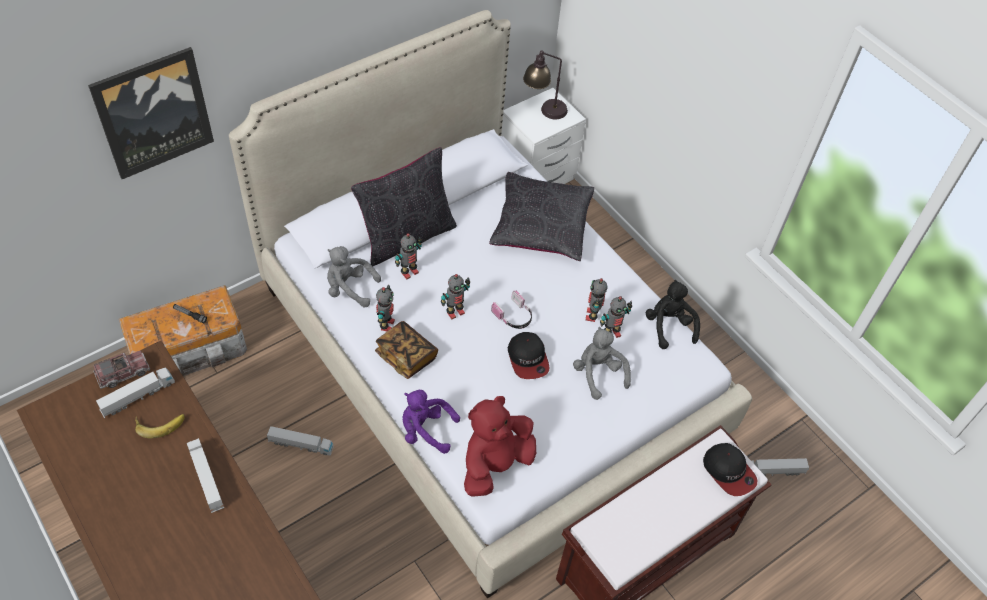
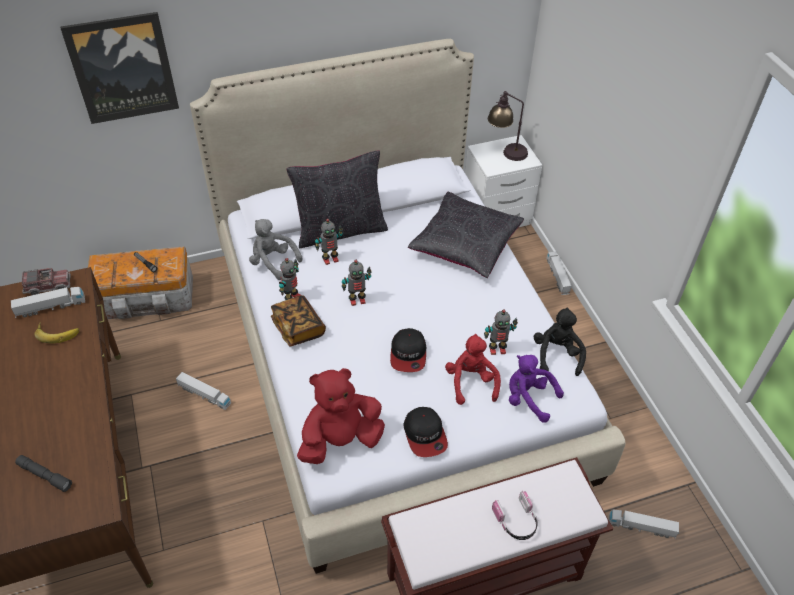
camera: 20 degrees right, 5 degrees down
(206, 478) = (73, 386): toy truck -> toy truck (557, 276)
(221, 580) = (45, 475): none -> grey flashlight
(426, 430) = (289, 395): purple plush toy -> purple plush toy (528, 398)
(514, 316) = (410, 315): headphones -> headphones (516, 521)
(592, 315) = (484, 329): toy robot -> none
(598, 373) = (471, 382): grey plush toy -> red plush toy
(729, 471) = (568, 503): cap -> cap (425, 435)

